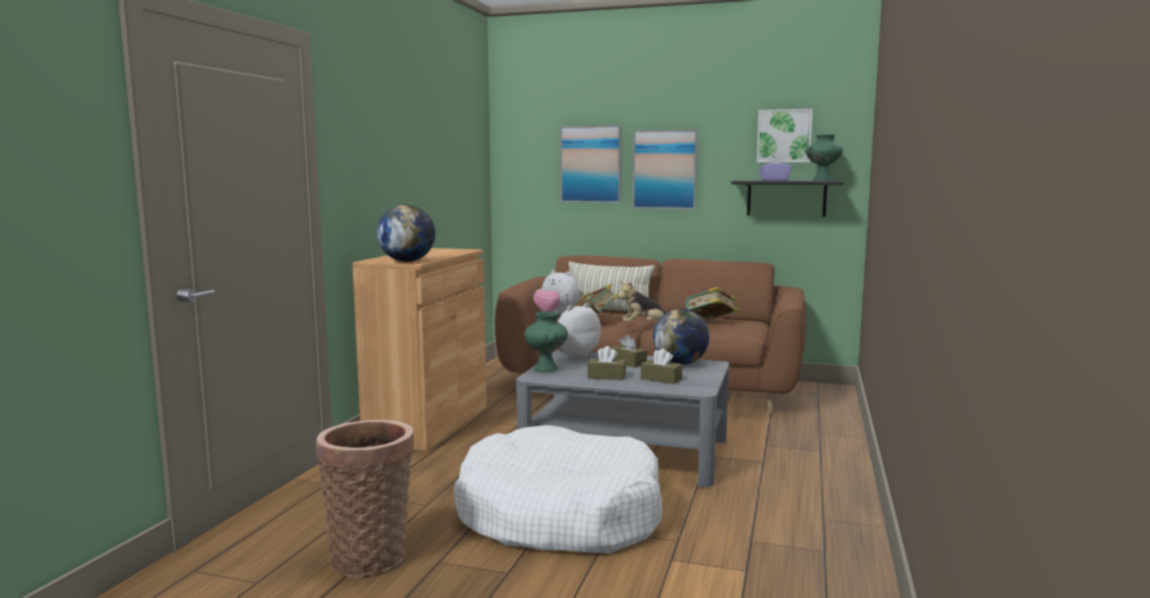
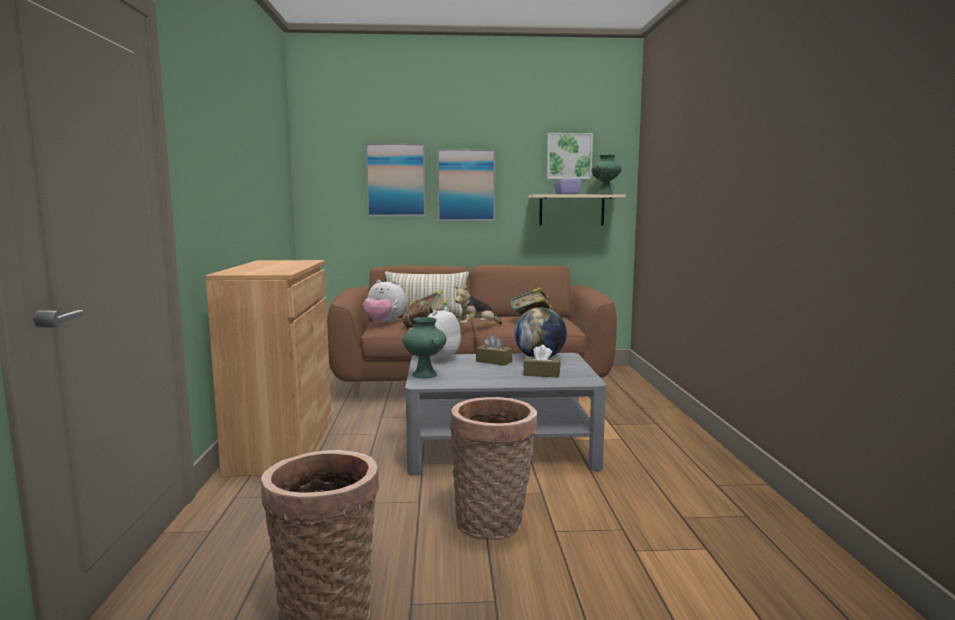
camera: 20 degrees left, 0 degrees up
(407, 261) = (269, 272): globe -> none
(559, 515) = (493, 523): white dog bed -> basket
(606, 376) = (490, 376): brown tissue box -> none
(786, 198) = (571, 210): black shelf -> beige shelf

